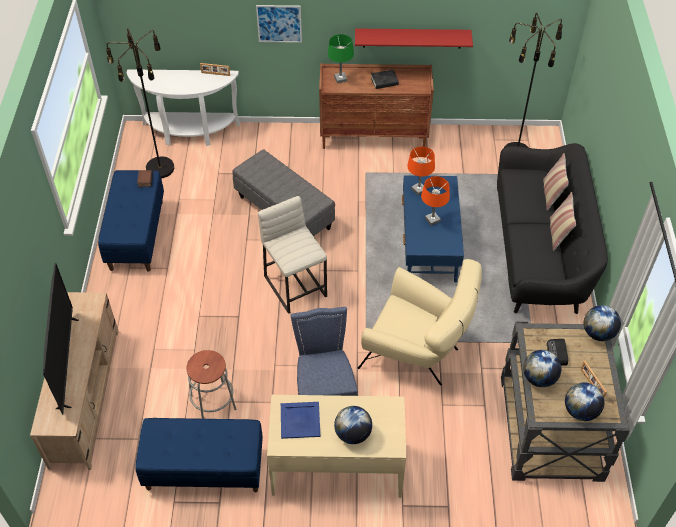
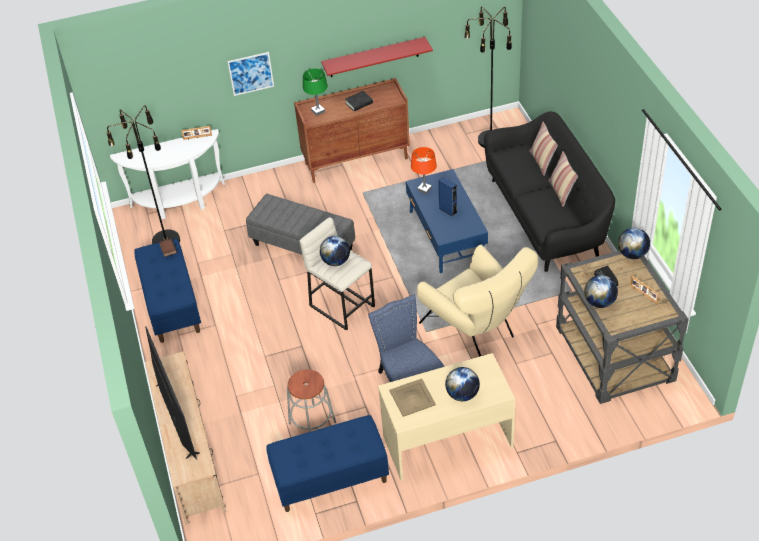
camera: 15 degrees left, 5 degrees down
(300, 420) = (413, 398): blue tray -> beige tray
(418, 354) = (477, 329): beige armchair -> beige armchair turned 45 degrees clockwise
(432, 220) = (448, 210): orange table lamp -> blue speaker
(580, 411) = (643, 317): globe -> globe (336, 261)

